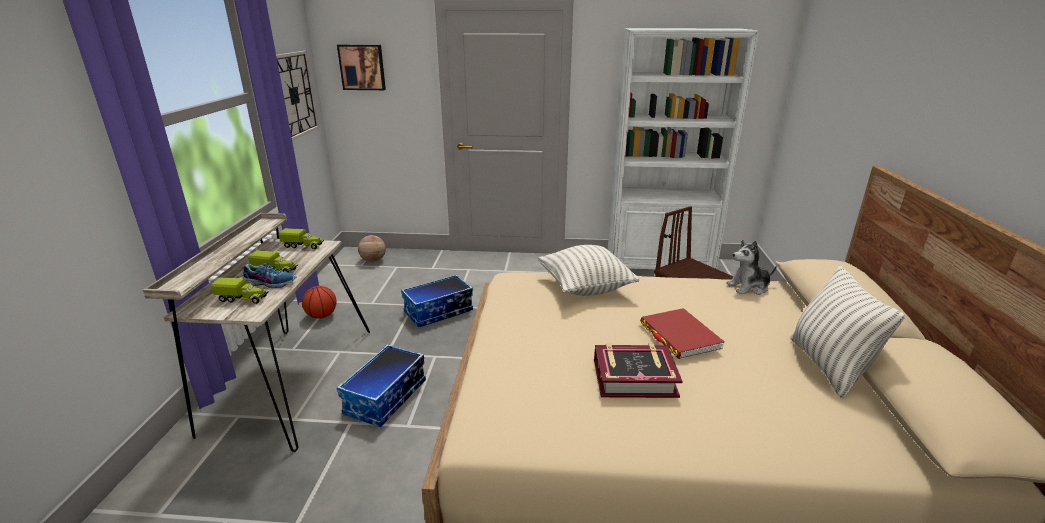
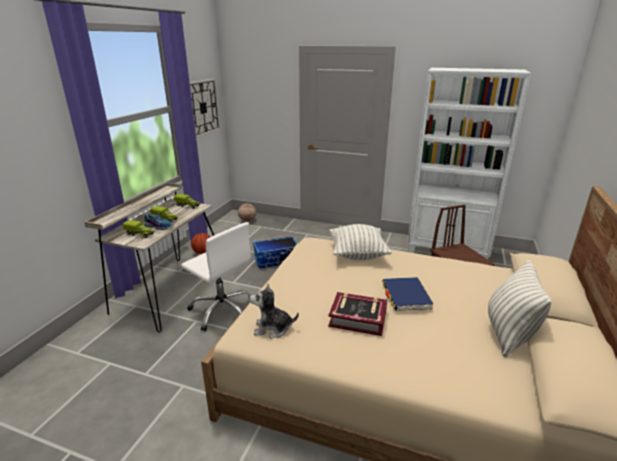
camera: 15 degrees right, 0 degrees up
(362, 67) = (250, 90): picture -> none
(386, 398) = (223, 310): storage box -> white office chair
(679, 336) = (406, 296): red book -> blue book
(748, 287) = (482, 269): plush toy -> plush toy (272, 328)

